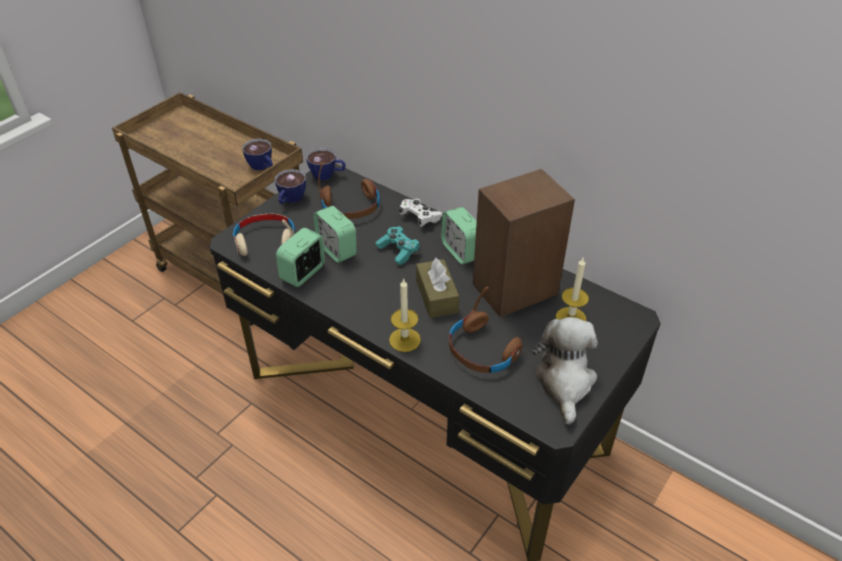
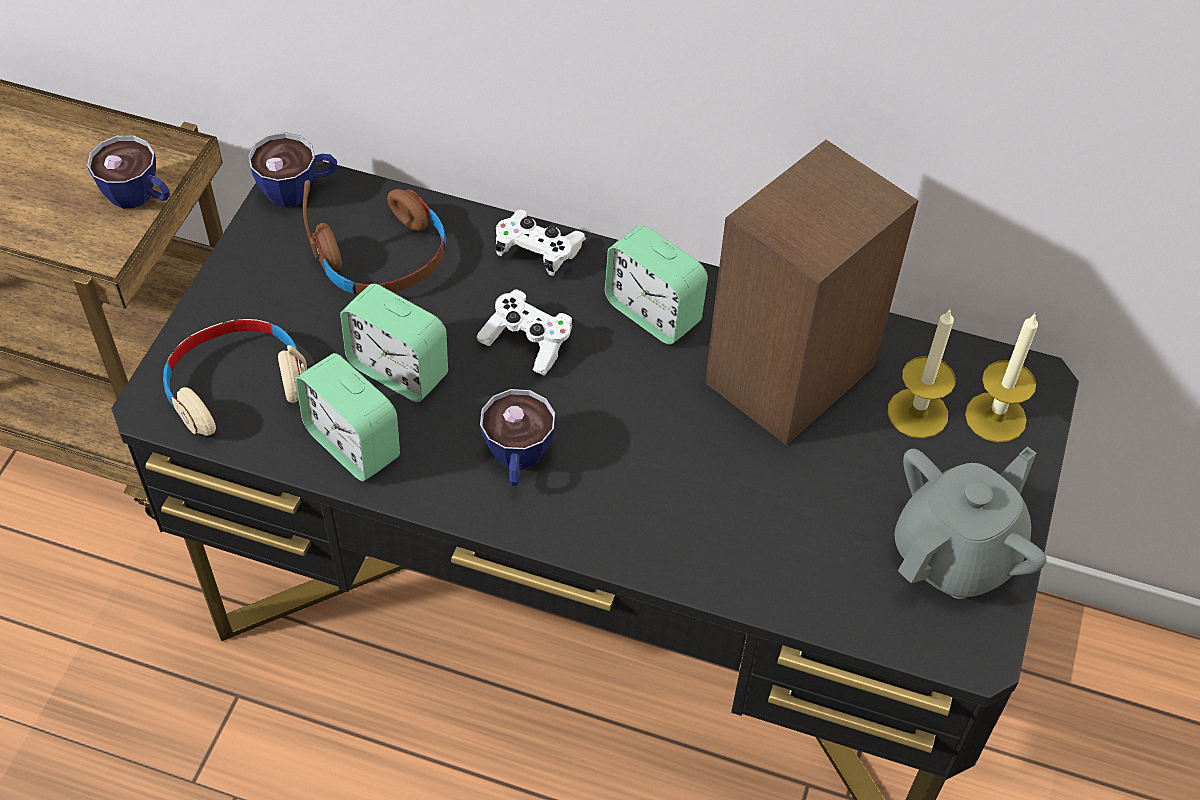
camera: 20 degrees left, 10 degrees up
(290, 200) = (244, 270): cup -> cup (517, 461)
(303, 273) = (353, 444): alarm clock -> alarm clock turned 60 degrees counterclockwise
(398, 251) = (527, 342): turquoise game controller -> white game controller
(404, 340) = (624, 544): candle -> candle (995, 417)
(436, 296) = (647, 430): brown tissue box -> none
(482, 351) = (781, 529): brown headphones -> none
(564, 381) = (956, 553): plush toy -> grey teapot

